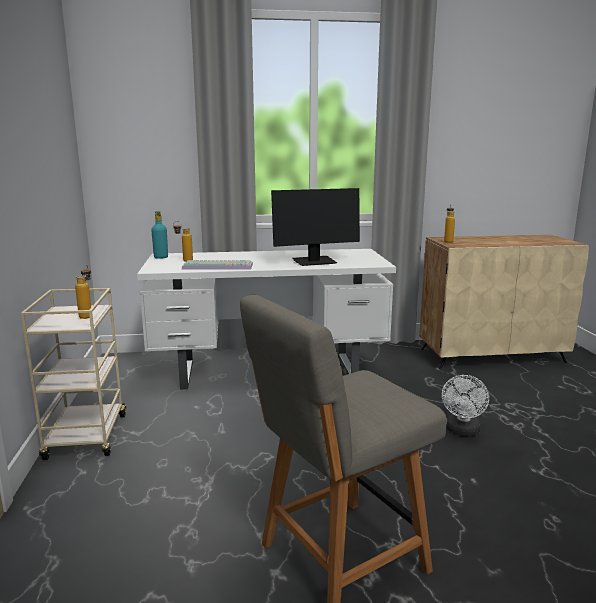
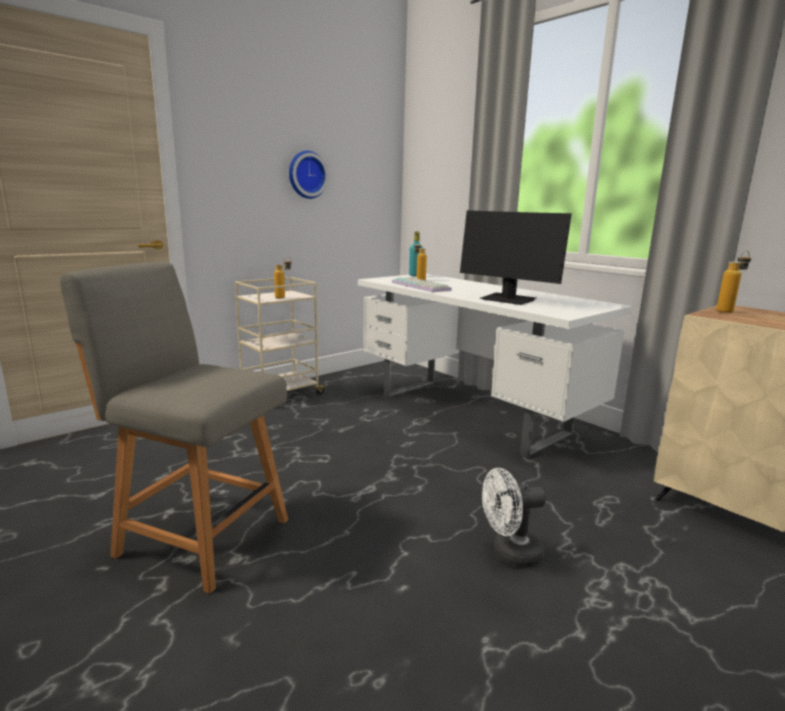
camera: 55 degrees right, 0 degrees up
(35, 157) = (306, 175): none -> wall clock

